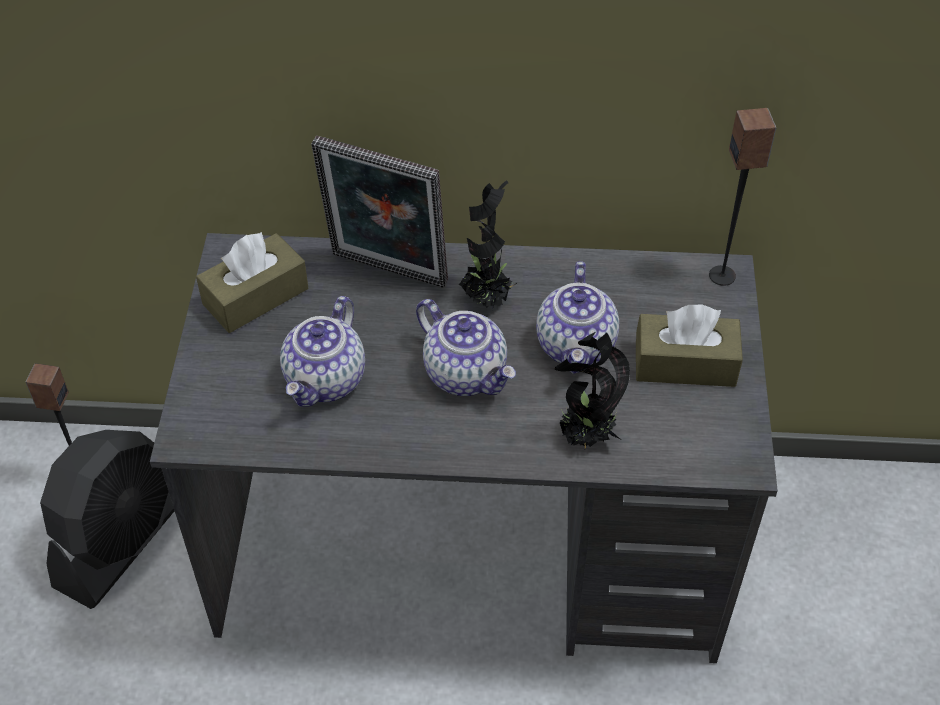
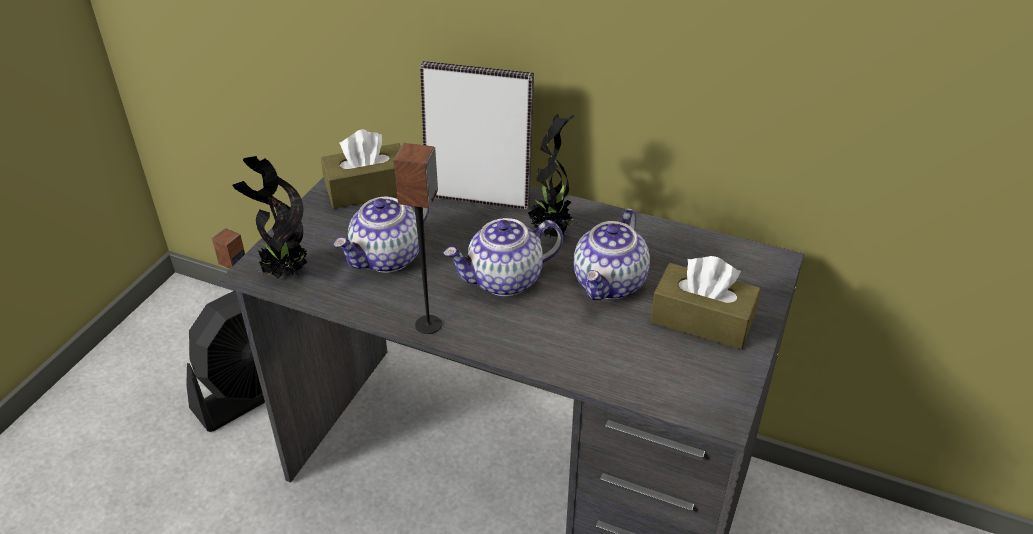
camera: 20 degrees right, 10 degrees down
(386, 273) = (478, 196): picture frame -> picture frame turned 150 degrees clockwise
(466, 373) = (504, 280): teapot -> teapot turned 90 degrees clockwise
(585, 437) = (582, 354): potted plant -> potted plant (283, 274)
(722, 275) = (768, 262): speaker -> speaker (429, 325)

